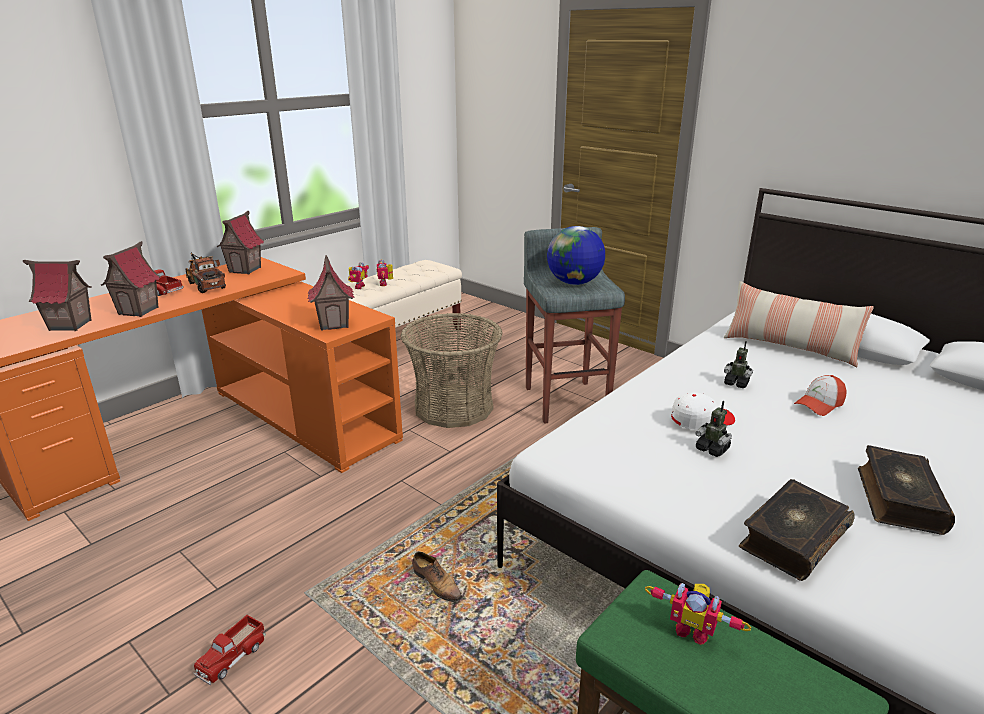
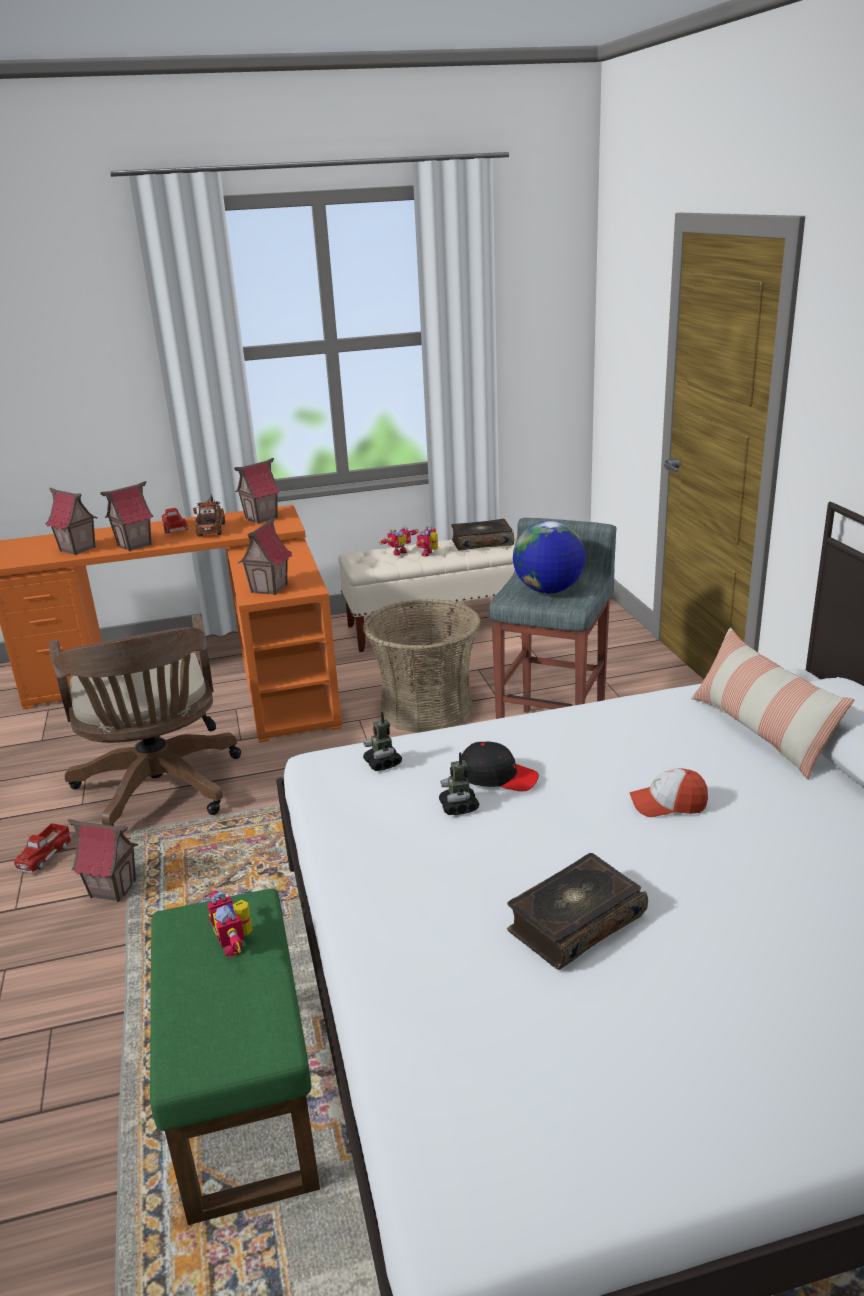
camera: 35 degrees right, 0 degrees up
(231, 656) = (44, 855): toy truck -> toy truck turned 45 degrees counterclockwise
(292, 546) = (159, 791): none -> brown office chair
(349, 654) = (113, 888): none -> toy house
(436, 584) = (228, 864): shoe -> none
(701, 419) = (498, 776): white cap -> black cap
(736, 383) = (611, 753): toy robot -> toy robot (383, 763)
(792, 539) = (400, 910): book -> book (482, 542)

